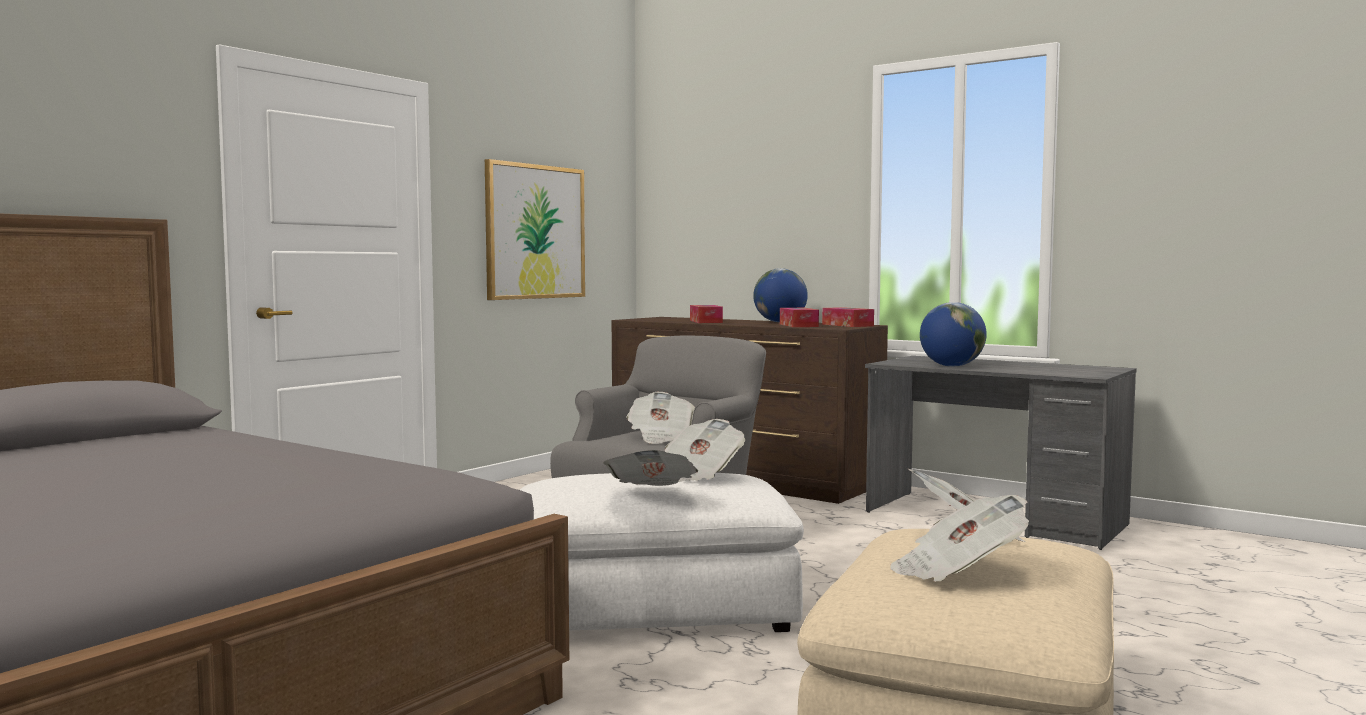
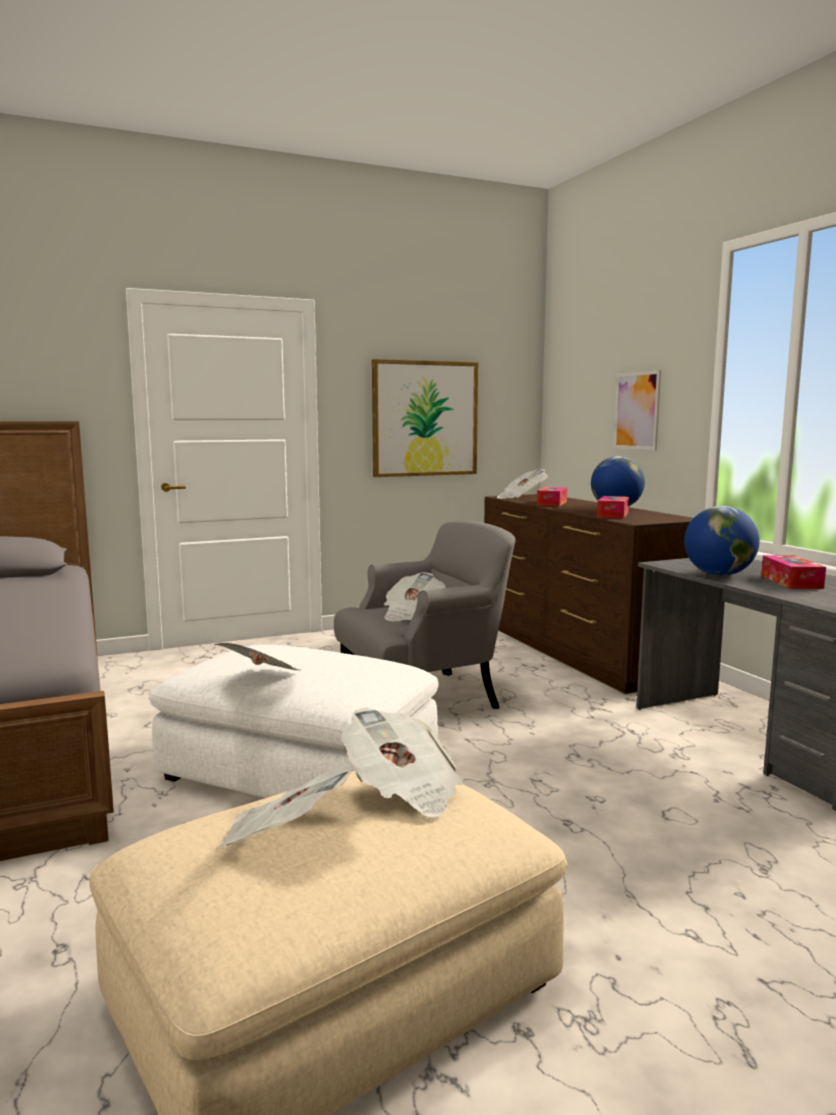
camera: 30 degrees right, 5 degrees up
(698, 475) = (346, 662): newspaper -> newspaper (521, 498)
(775, 224) = (637, 411): none -> picture
(847, 325) = (663, 517): tissue box -> tissue box (791, 582)

